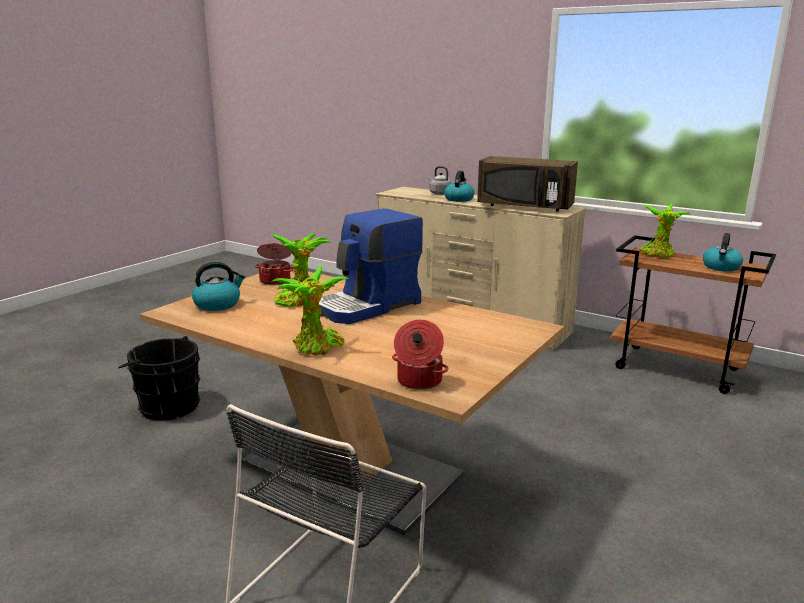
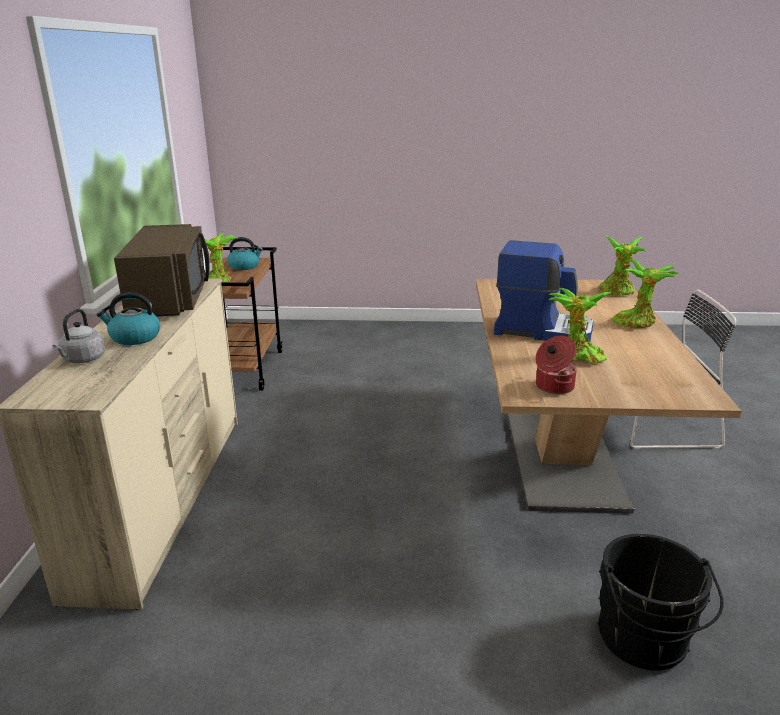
camera: 120 degrees left, 5 degrees up
(218, 304) = (652, 385): kettle -> none
(418, 381) = (617, 292): cooking pot -> potted plant

